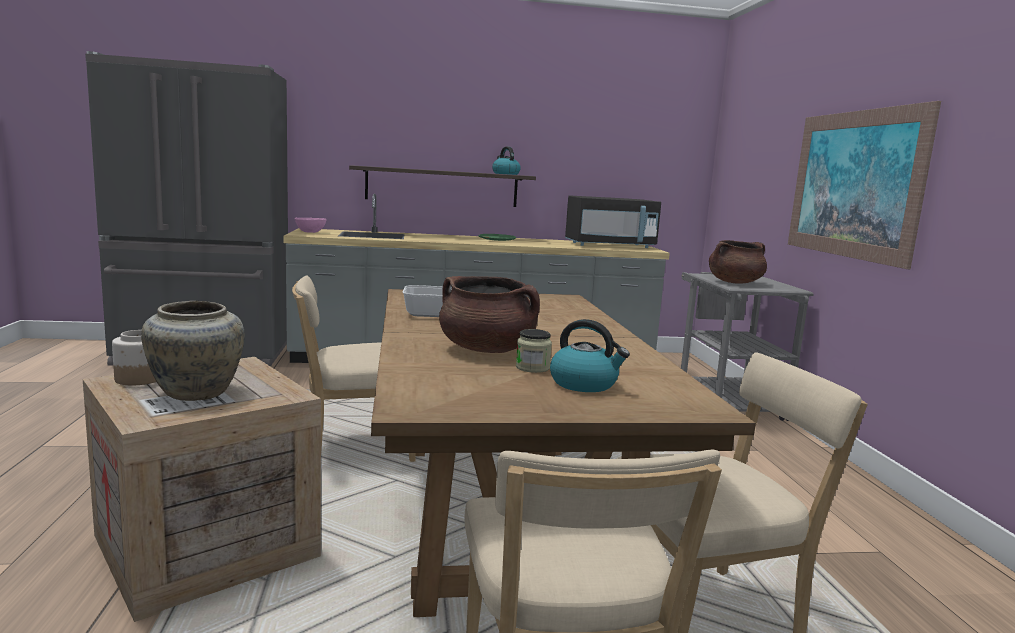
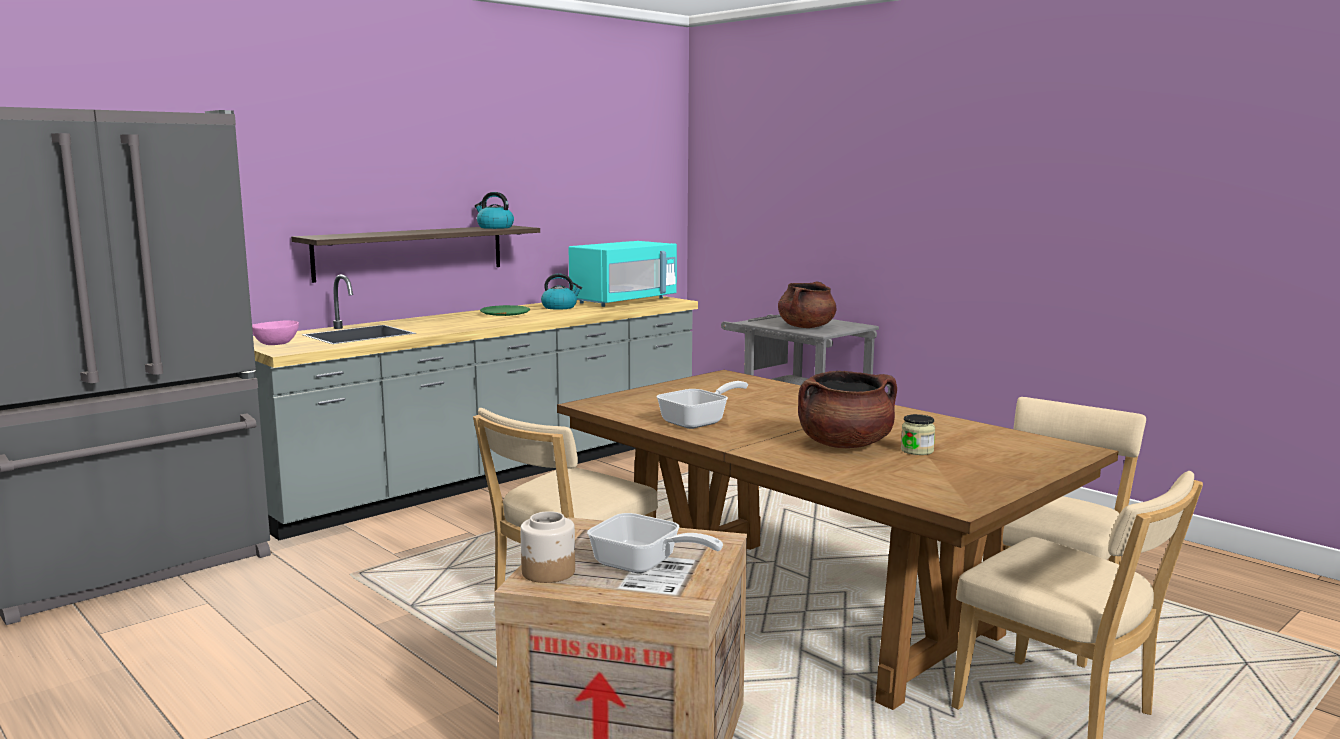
camera: 35 degrees left, 0 degrees up
(195, 393) = (643, 565): beige vase -> frying pan
(584, 384) = (979, 453): kettle -> kettle (560, 307)
(610, 245) = (624, 301): black microwave -> turquoise microwave
(853, 184) = (913, 220): picture -> none

